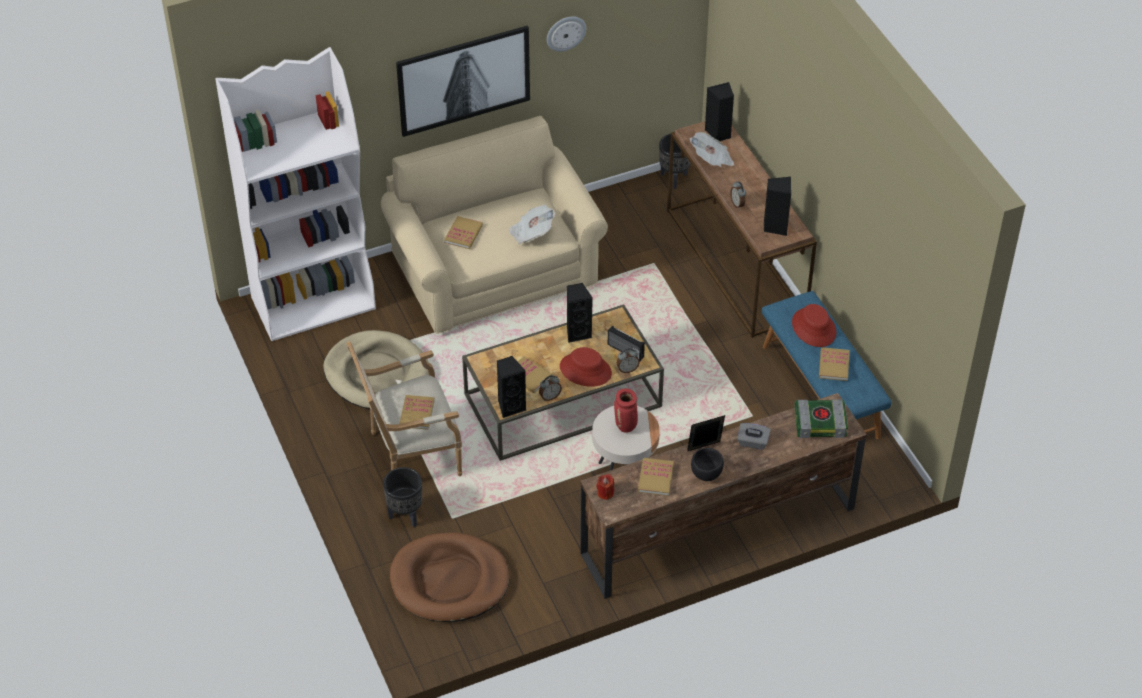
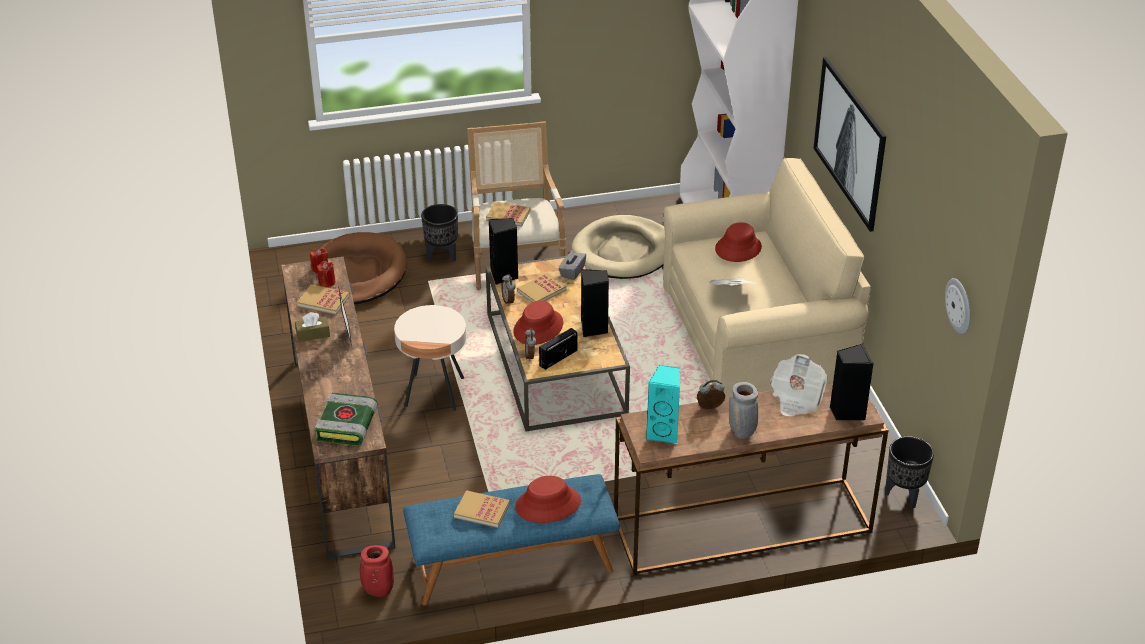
camera: 100 degrees right, 10 degrees down
(463, 234) = (738, 248): book -> red hat
(565, 33) = (902, 186): wall clock -> wall clock (959, 305)
(626, 426) = (433, 326): red vase -> red vase (378, 591)
(626, 482) = (327, 282): none -> red candle
(707, 474) = (313, 334): black bowl -> brown tissue box
(752, 442) = (340, 371): grey tissue box -> grey tissue box (572, 272)
(760, 185) = (742, 432): none -> grey vase
(775, 226) = (664, 433): black speaker -> turquoise speaker

